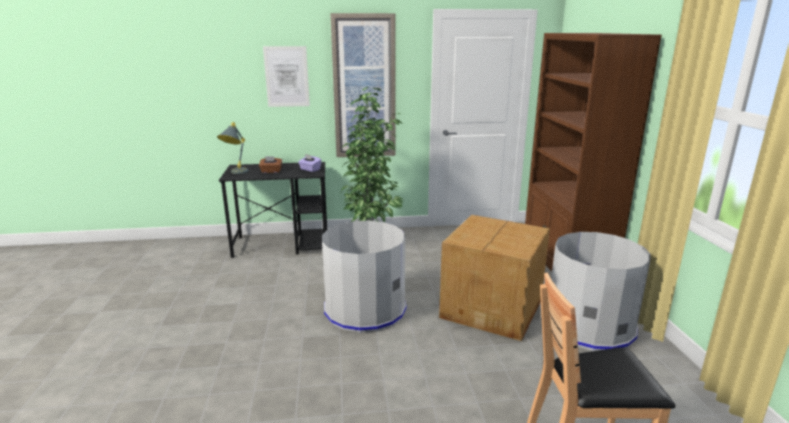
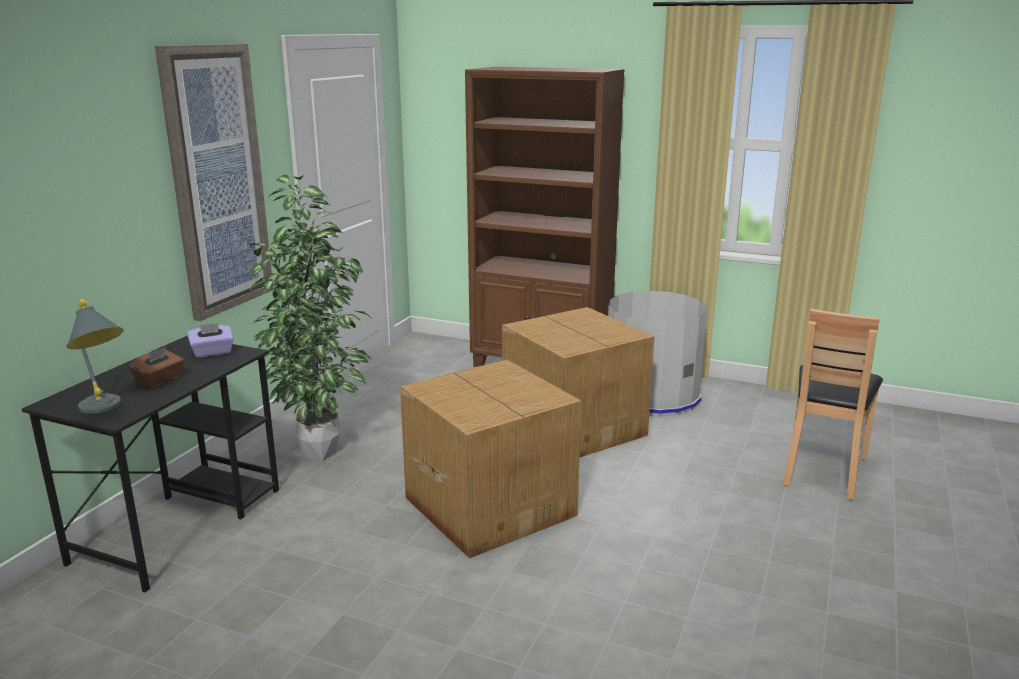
camera: 60 degrees left, 0 degrees up
(287, 76) = (99, 182): picture -> none
(365, 309) = (490, 505): grey trash can -> cardboard box

